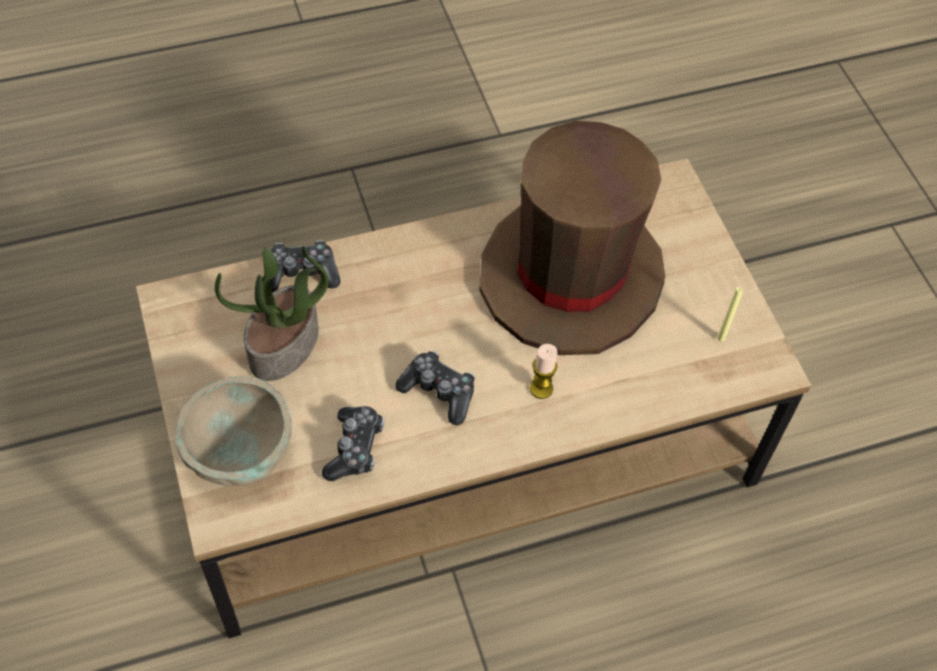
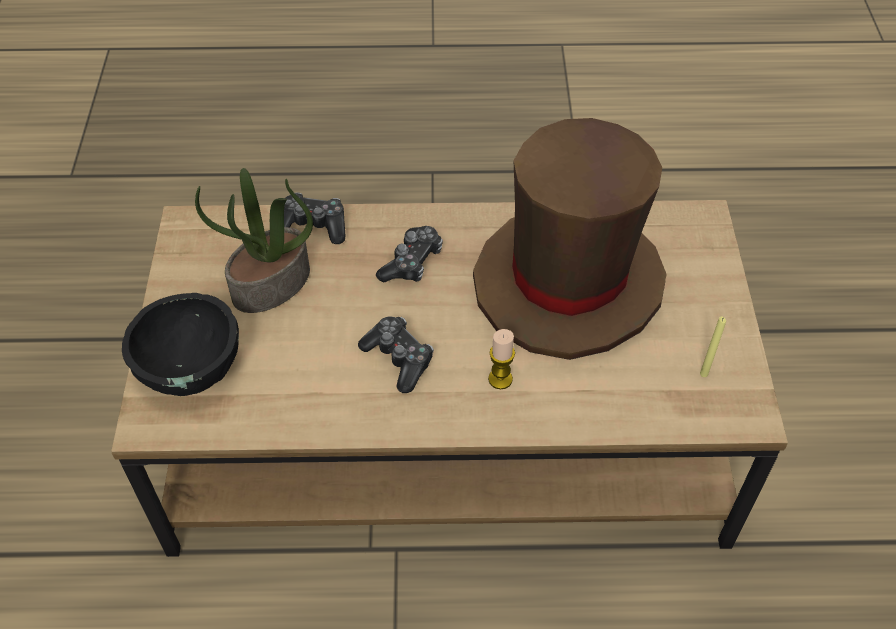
camera: 20 degrees right, 5 degrees down
(239, 455) = (190, 371): beige bowl -> black bowl
(355, 448) = (298, 391): game controller -> game controller (412, 262)

